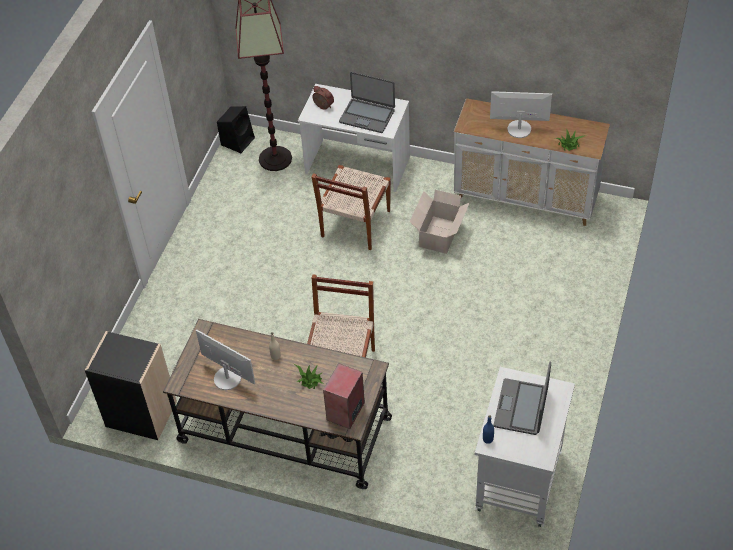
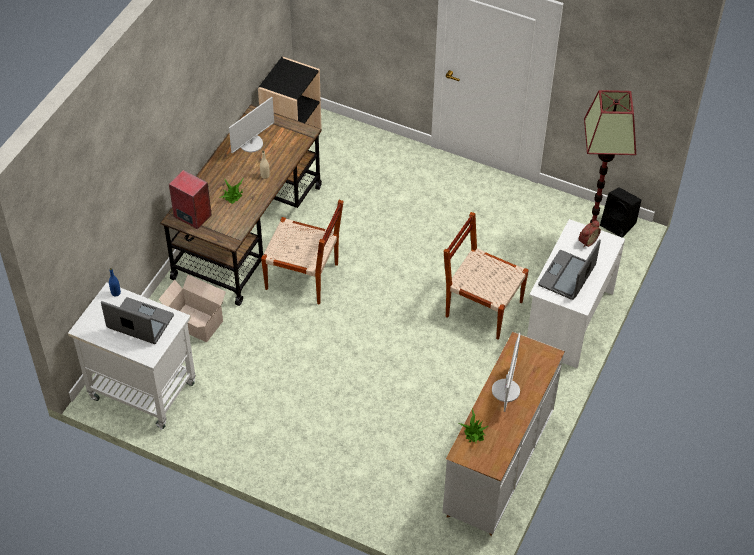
camera: 95 degrees right, 0 degrees up
(438, 236) = (455, 377): cardboard box -> cardboard box (194, 322)

